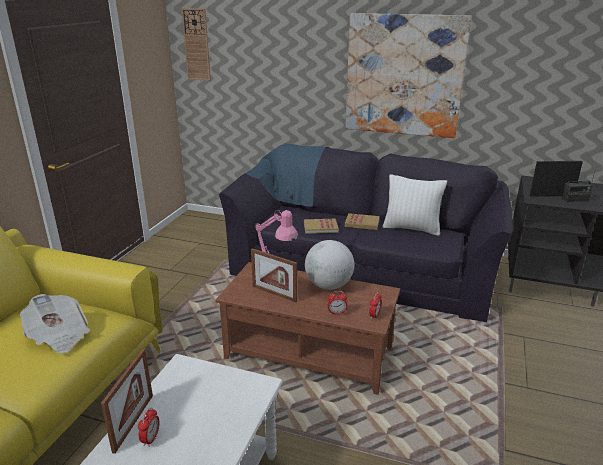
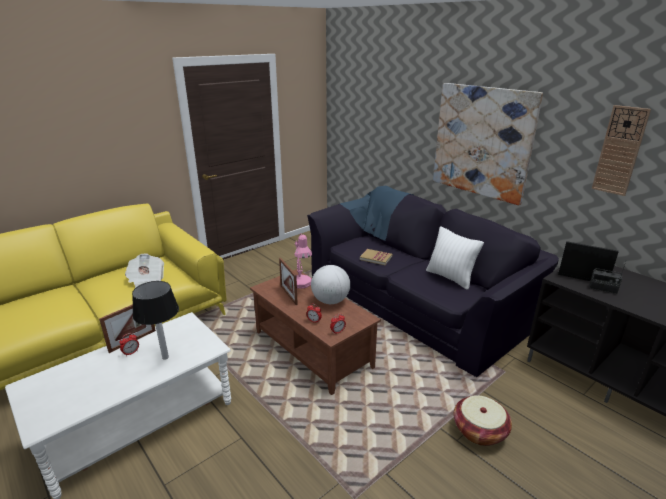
camera: 30 degrees right, 0 degrees up
(197, 45) = (341, 99): wall clock -> wall clock (620, 151)
(209, 423) = (165, 357): none -> table lamp
(362, 223) = (412, 263): book -> none
(535, 370) = (479, 431): none -> basket

